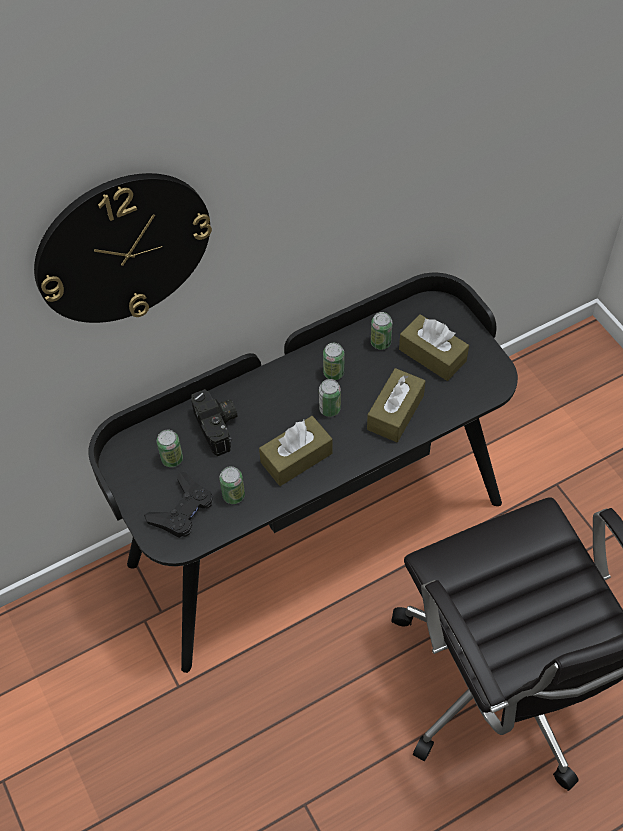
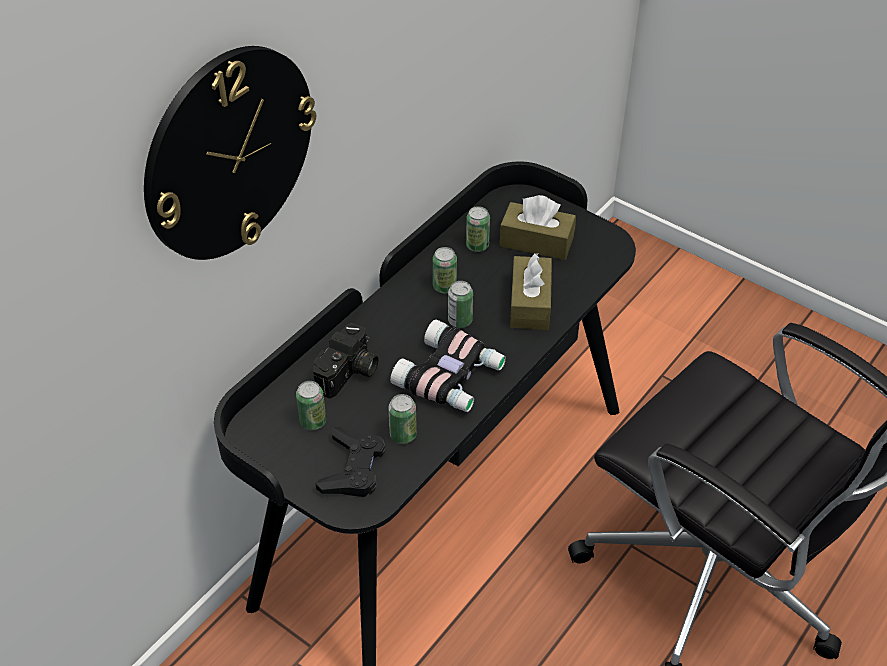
camera: 25 degrees left, 10 degrees down
(219, 427) = (349, 374): camera -> camera turned 75 degrees clockwise
(296, 458) = (451, 377): brown tissue box -> binoculars

